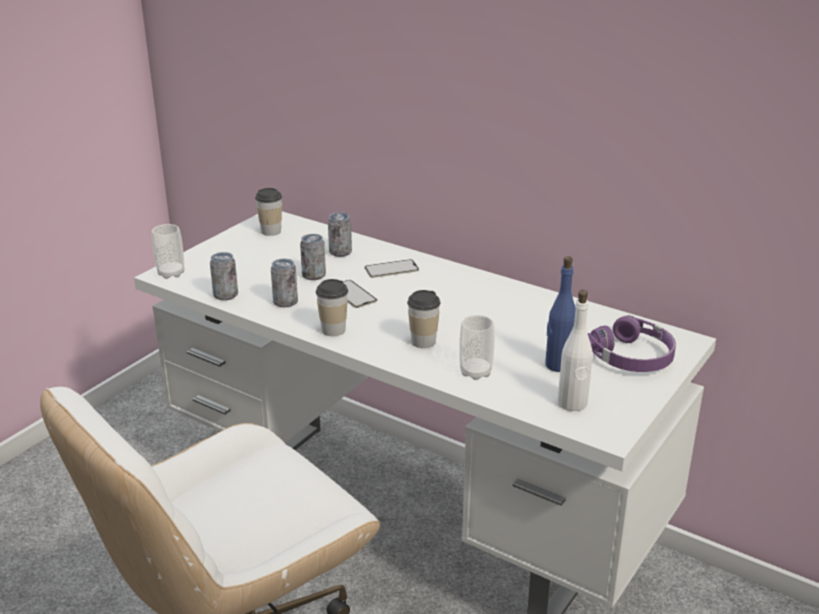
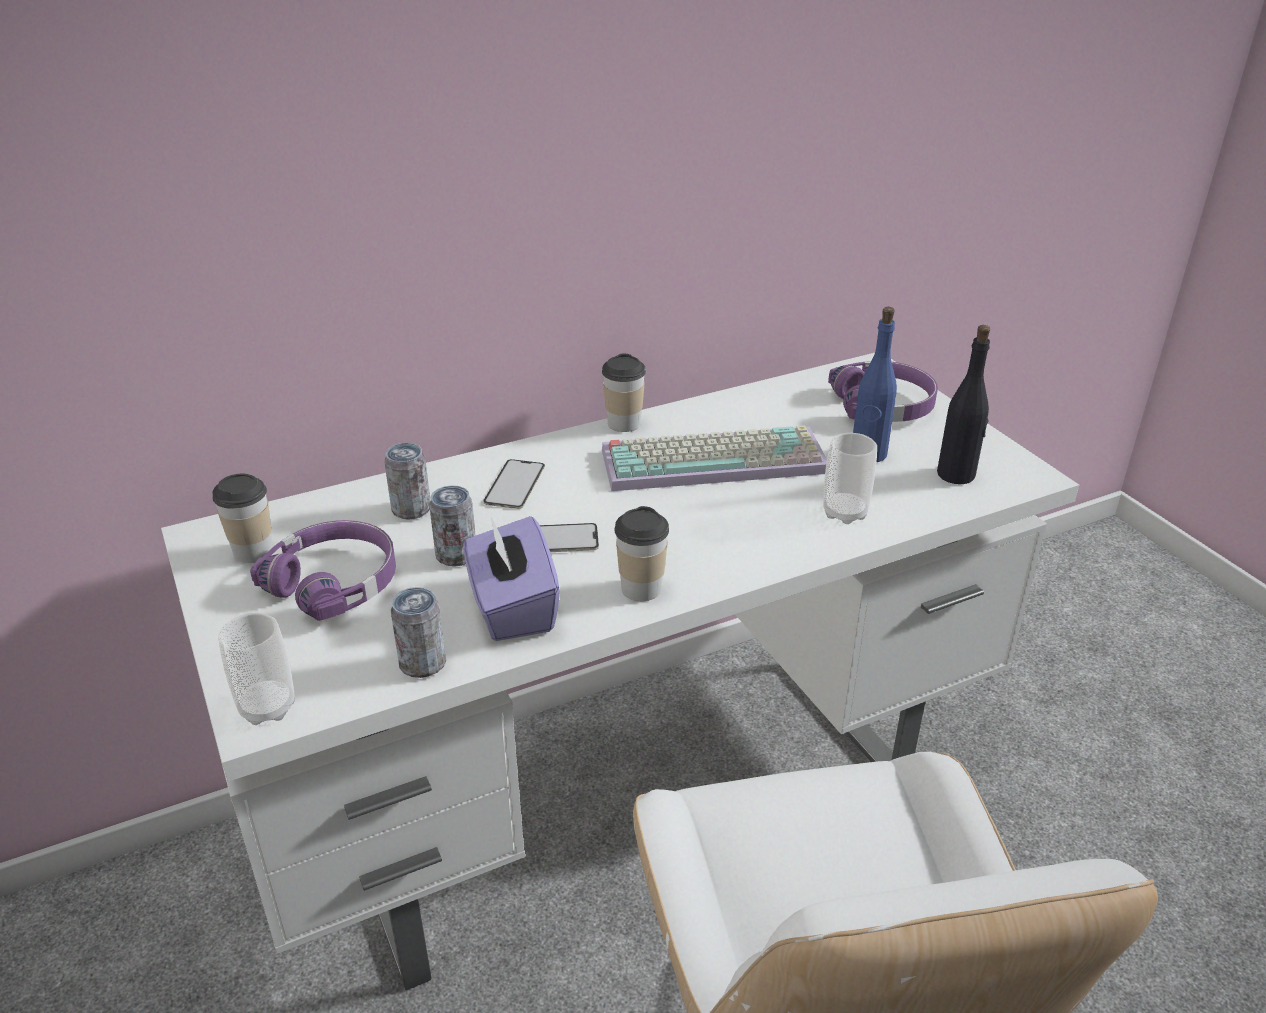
camera: 60 degrees left, 5 degrees up
(266, 256) = (335, 581): none -> purple headphones
(285, 302) = (512, 608): can -> purple tissue box
(423, 341) = (739, 525): cup -> cup (624, 424)
(487, 316) = (716, 459): none -> keyboard
(572, 403) = (956, 474): white bottle -> black bottle

